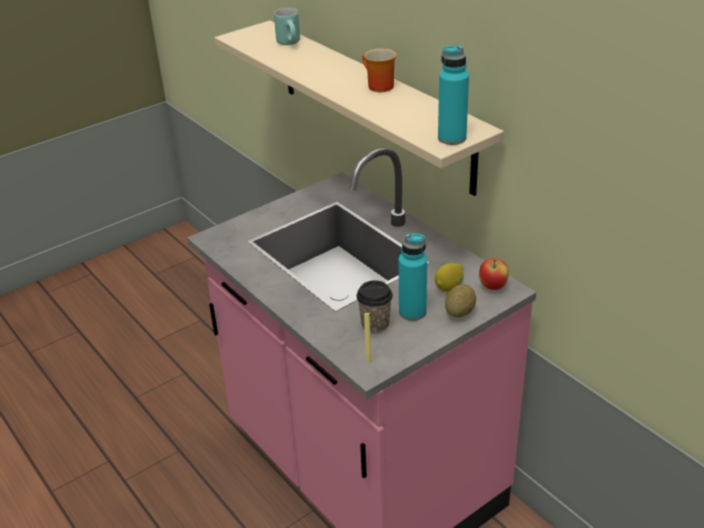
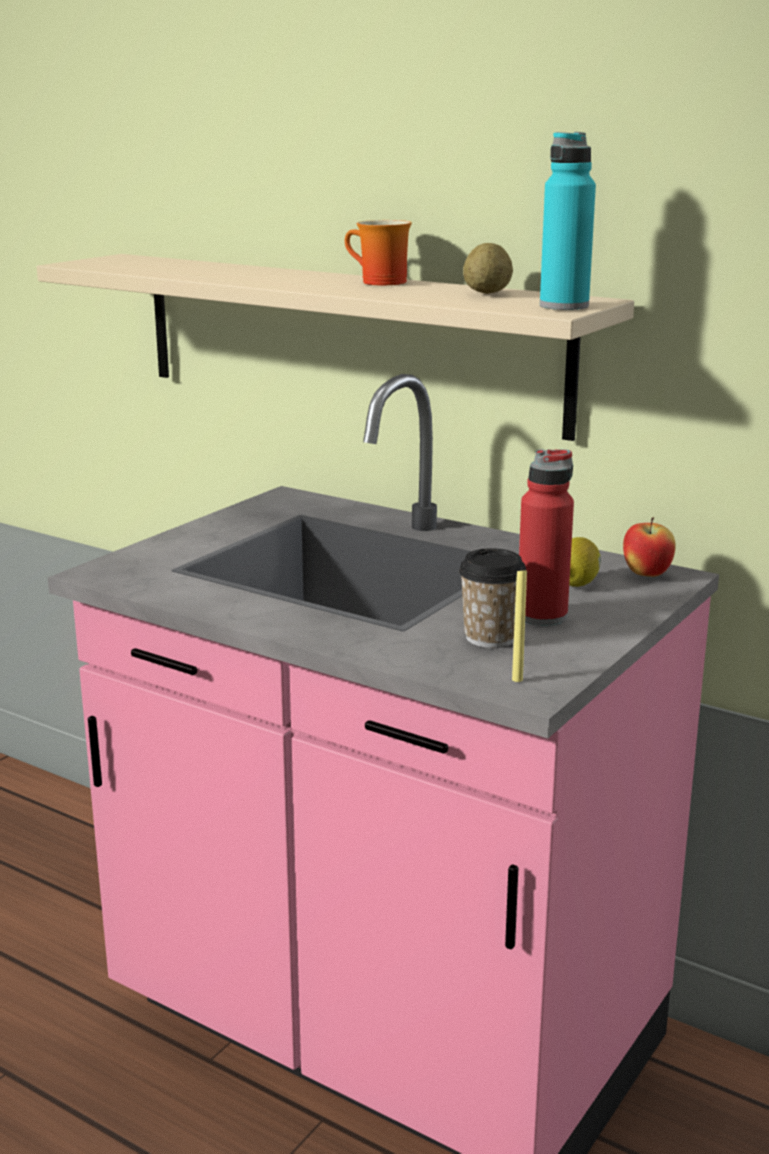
camera: 20 degrees left, 15 degrees down
(291, 43) = (183, 264): turquoise mug -> none
(412, 312) = (541, 616): turquoise bottle -> red bottle
(459, 312) = (621, 607): potato -> potato (487, 293)

